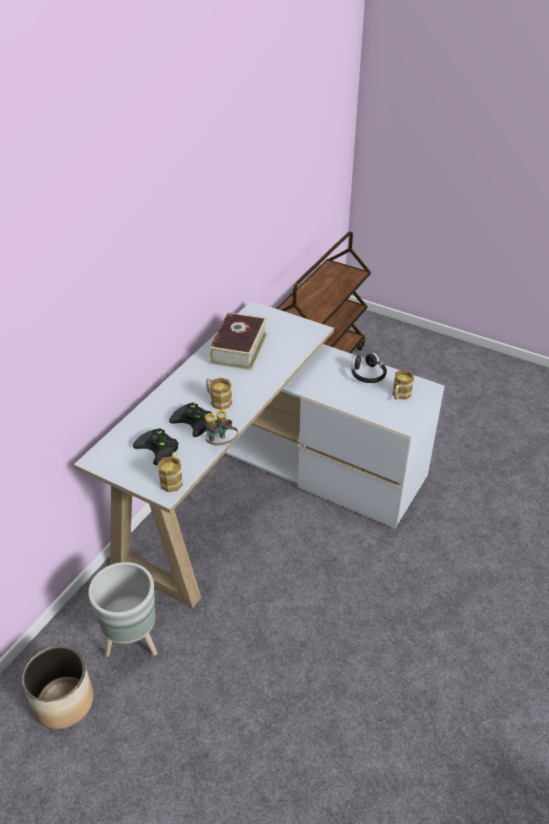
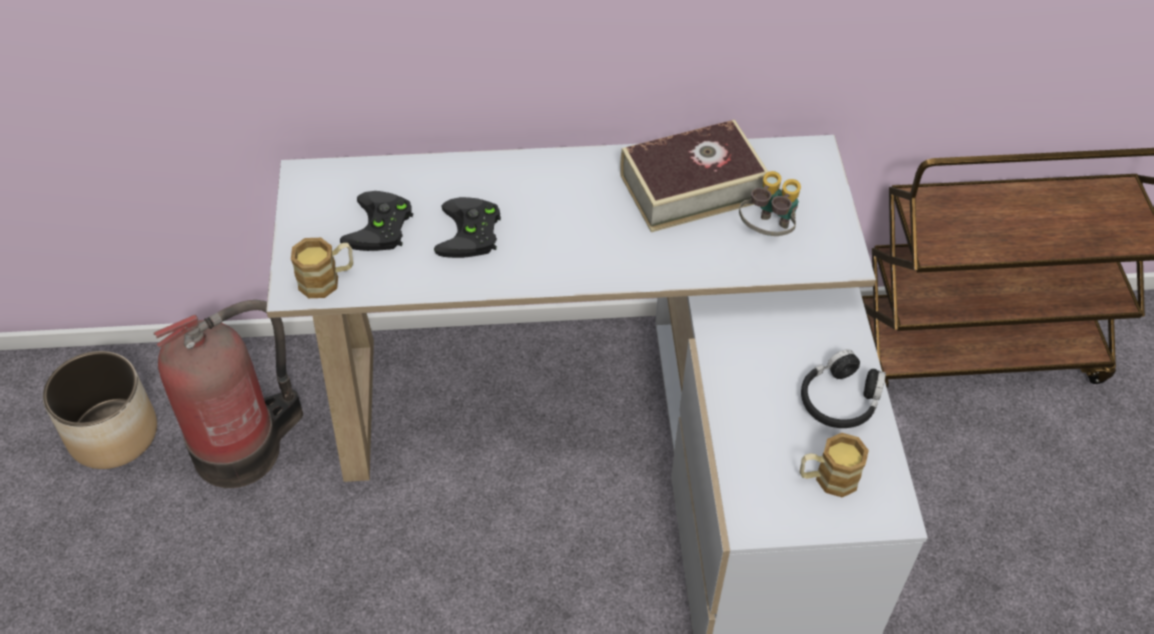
camera: 55 degrees right, 10 degrees up
(131, 642) = (244, 446): grey planter -> fire extinguisher
(218, 400) = (541, 234): mug -> none
(220, 444) = (443, 292): binoculars -> binoculars (767, 231)

